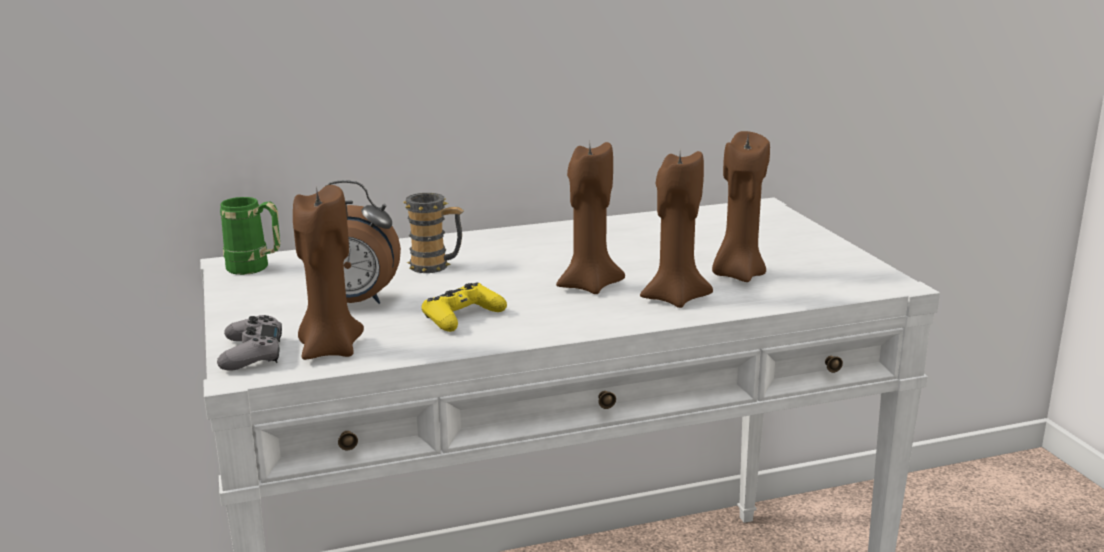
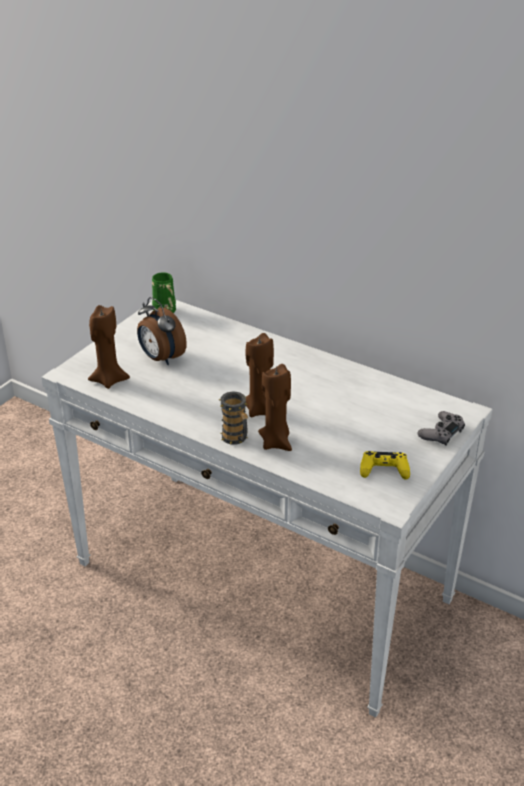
camera: 50 degrees right, 15 degrees up
(252, 354) = (85, 365): grey game controller -> grey game controller (441, 433)
(436, 266) = (228, 355): mug -> mug (236, 439)
(462, 317) = (179, 394): yellow game controller -> yellow game controller (384, 470)
(737, 275) = (335, 448): brown candle -> none

